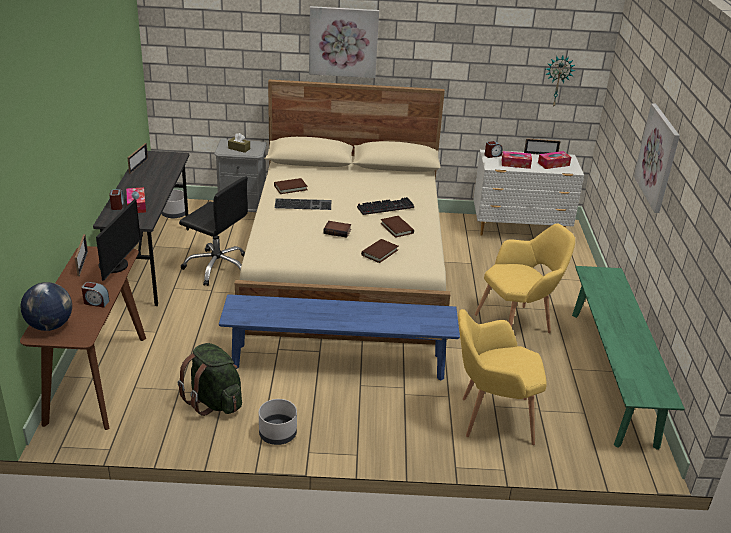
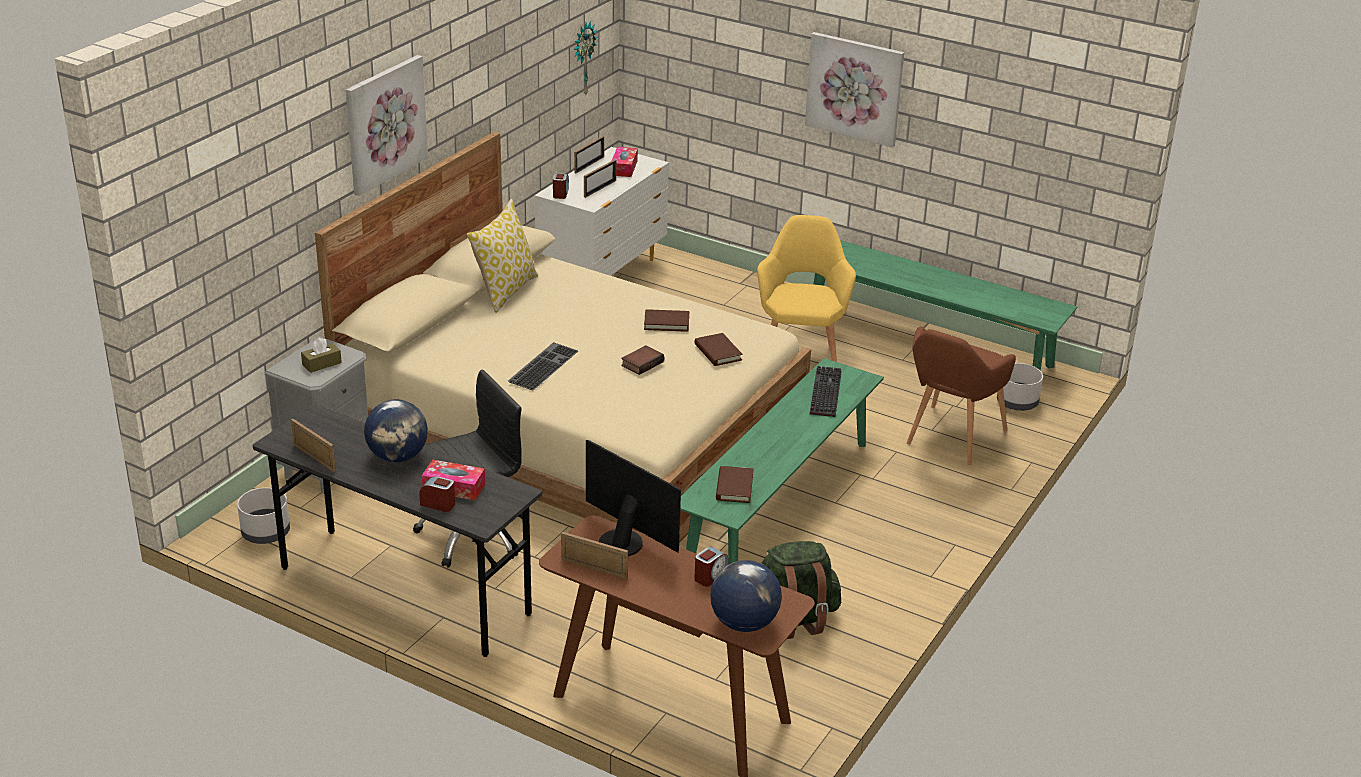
camera: 60 degrees left, 0 degrees up
(155, 184) = (398, 457): none -> globe
(277, 434) = (886, 589): grey planter -> grey planter (1017, 403)
(290, 188) = (480, 362): brown book -> brown book (734, 487)
(338, 361) = (779, 503): blue bench -> green bench
(375, 174) = (505, 291): none -> pillow
(386, 207) = (606, 312): keyboard -> keyboard (824, 392)
(490, 418) = (950, 440): yellow armchair -> brown armchair
(515, 164) = (600, 189): tissue box -> picture frame

